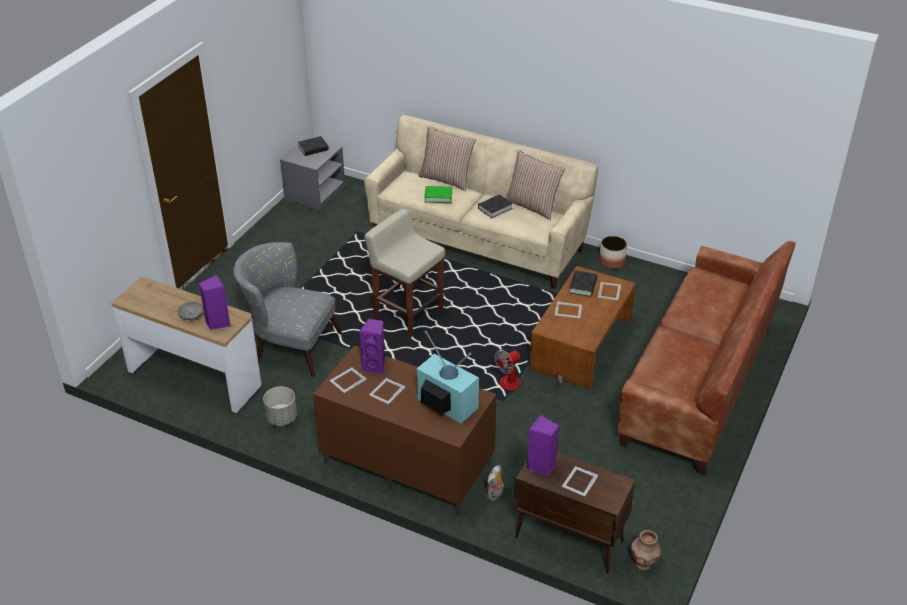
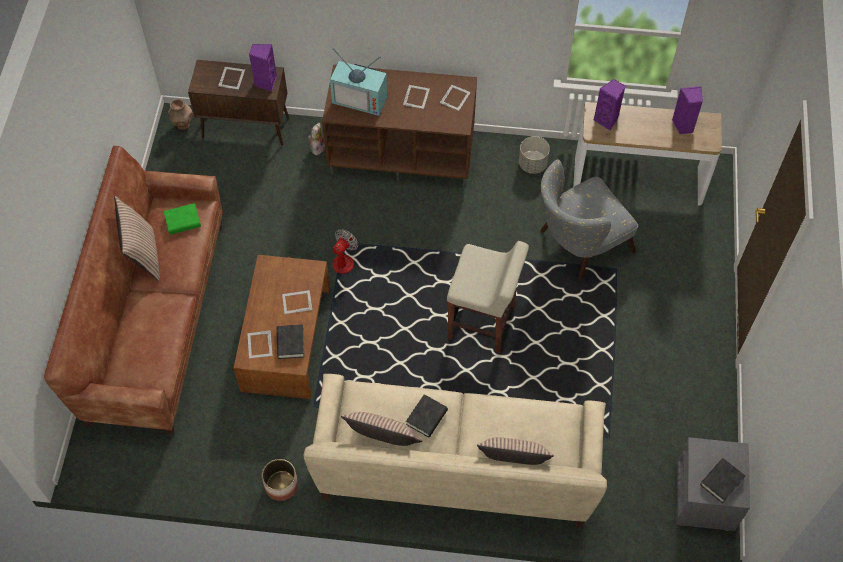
camera: 160 degrees right, 20 degrees up
(191, 317) = (635, 119): grey bowl -> none
(289, 345) = (578, 245): grey armchair -> grey armchair turned 150 degrees clockwise
(375, 366) = (439, 118): purple speaker -> purple speaker (683, 126)
(438, 196) = (504, 417): green book -> green book (183, 221)
(704, 360) = (143, 255): none -> pillow

